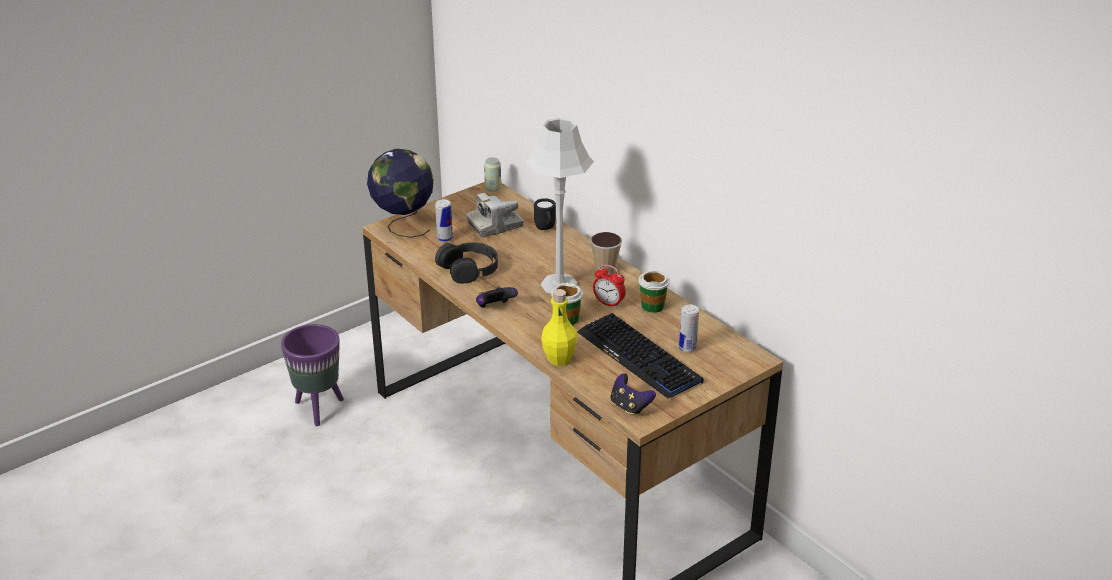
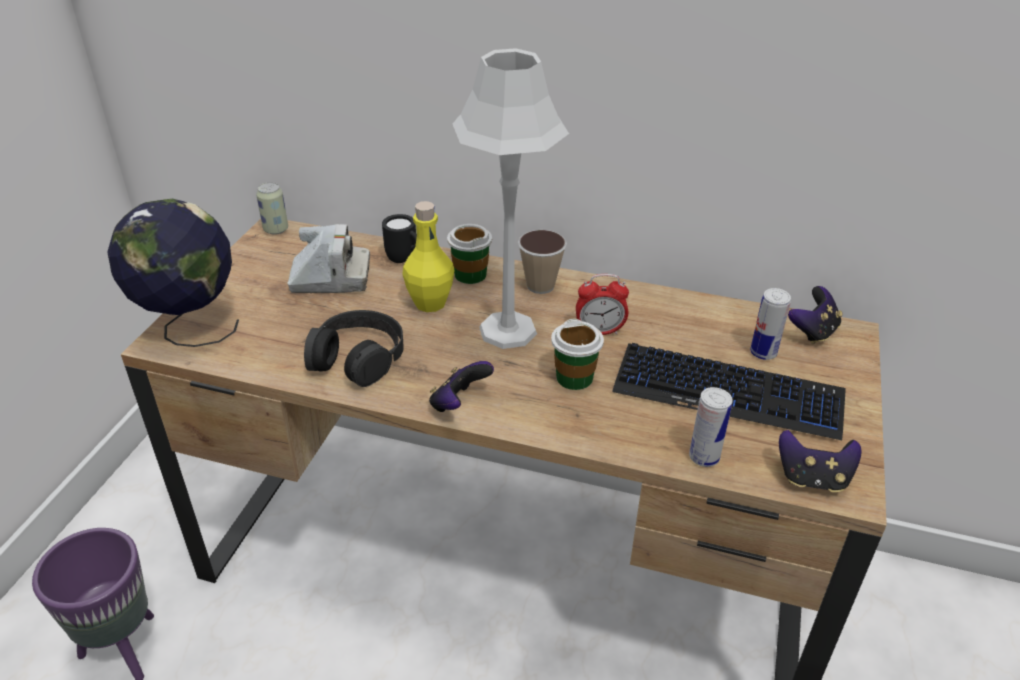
camera: 35 degrees left, 5 degrees up
(444, 239) = (275, 325): can -> can (704, 457)
(495, 225) = (331, 279): camera -> camera turned 120 degrees counterclockwise
(559, 359) = (636, 447): yellow bottle -> yellow bottle (430, 303)
(652, 306) = (654, 312): cup -> cup (470, 274)
(733, 350) = (813, 332): none -> game controller

